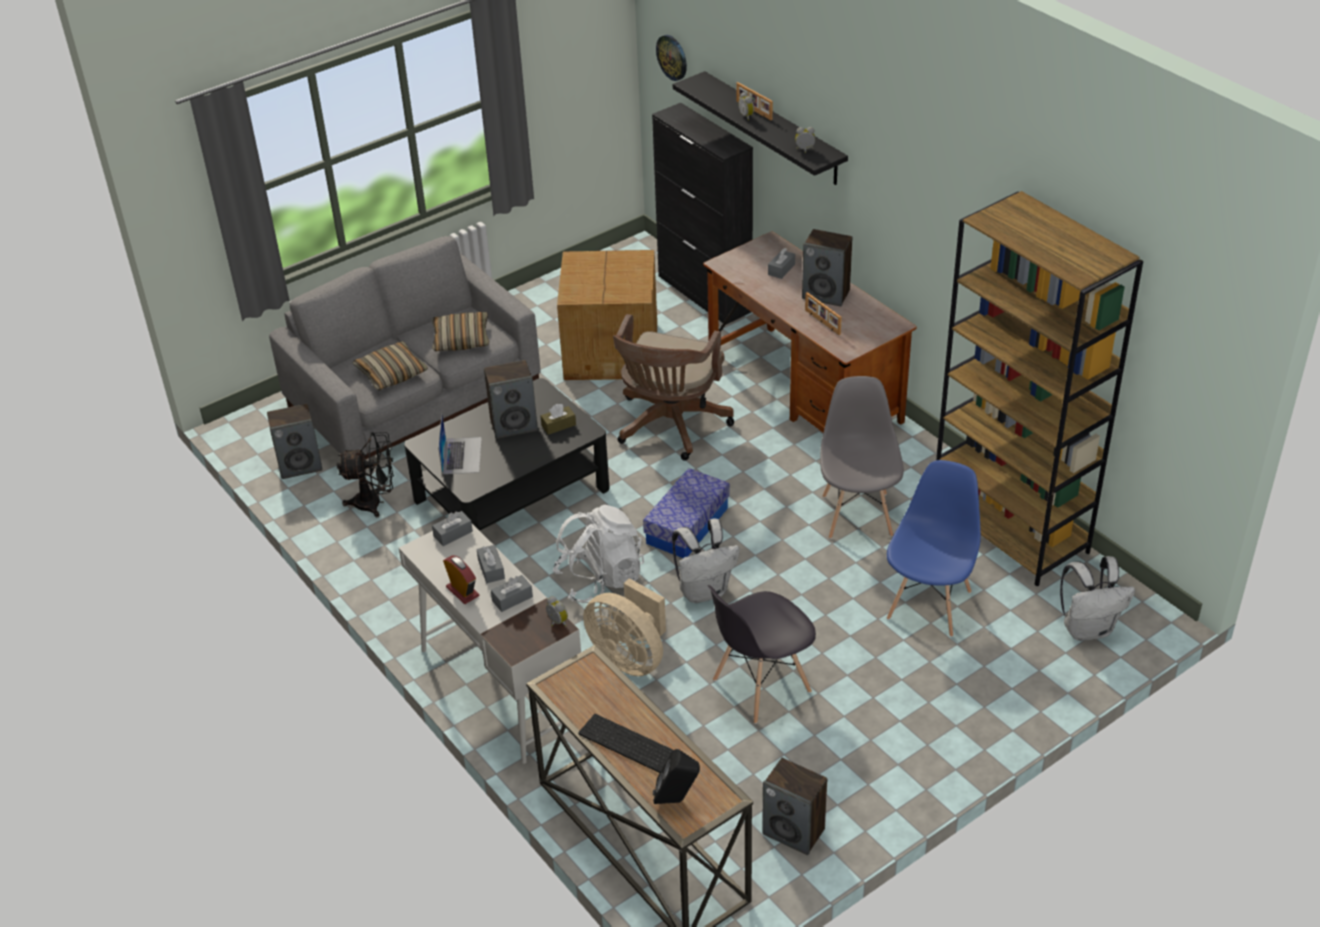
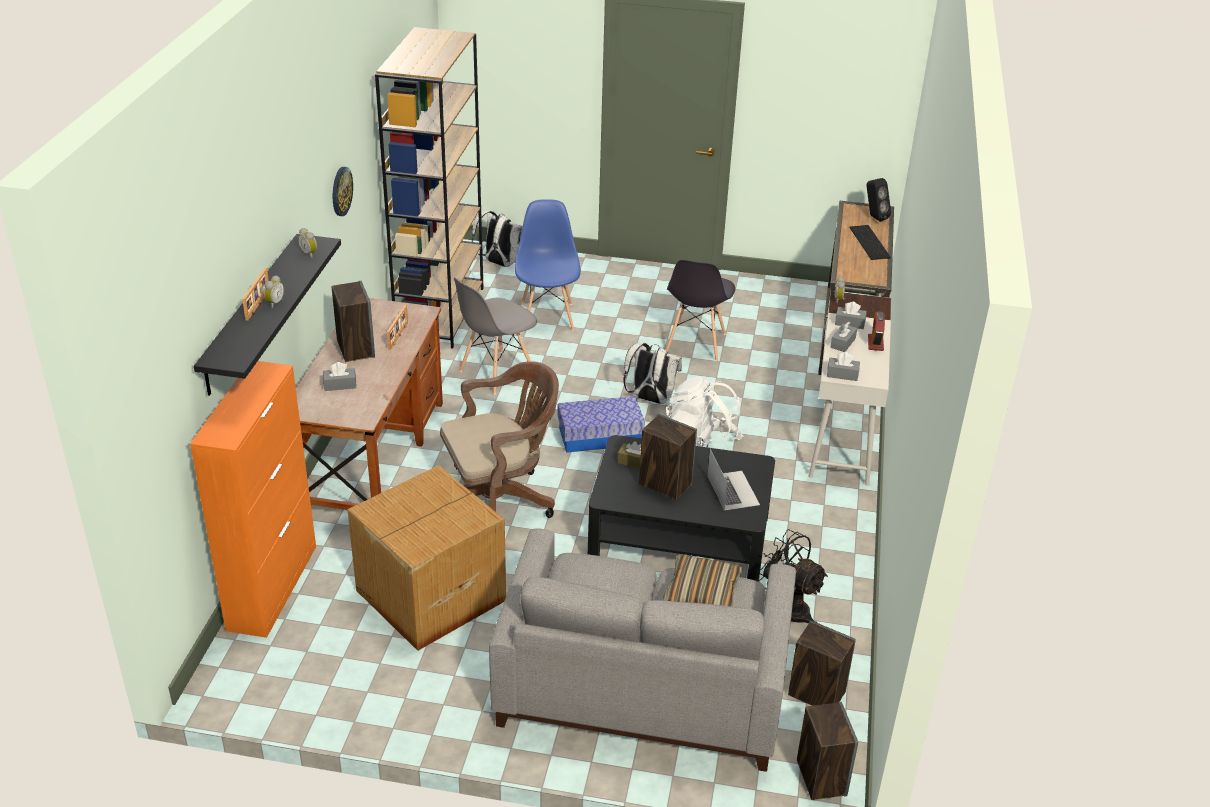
camera: 135 degrees left, 5 degrees down
(461, 339) = (603, 580): pillow -> none
(461, 455) = (732, 490): laptop -> laptop turned 120 degrees clockwise
(630, 657) = (744, 399): beige fan -> none
(672, 57) = (163, 413): wall clock -> wall clock (341, 191)
(704, 294) = (273, 586): black cabinet -> orange cabinet
(760, 686) = (695, 344): grey chair -> grey chair turned 90 degrees clockwise
(794, 831) = (770, 293): speaker -> speaker (820, 777)
(929, 604) = (547, 316): blue chair -> blue chair turned 105 degrees clockwise

